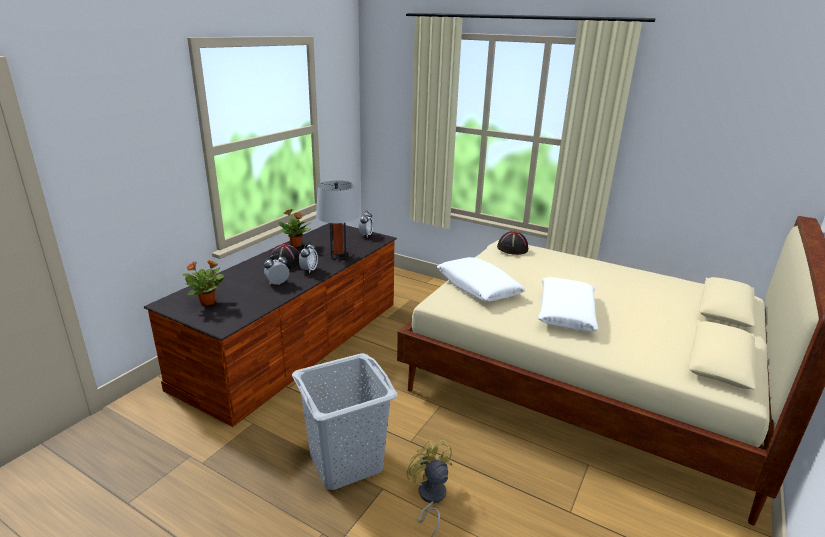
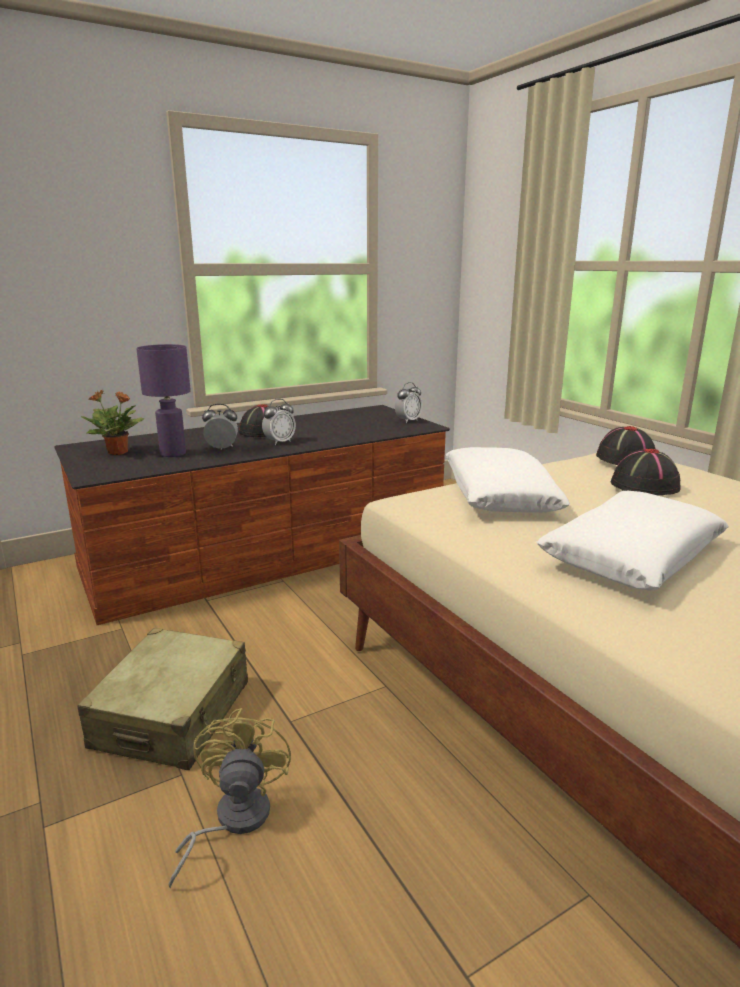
camera: 30 degrees right, 5 degrees down
(250, 295) = (173, 453): none -> purple table lamp
(296, 245) = (303, 419): potted plant -> none
(338, 255) = (340, 434): grey table lamp -> none
(345, 461) = (173, 715): grey laundry basket -> beige suitcase
(537, 267) = (644, 486): none -> black hat

